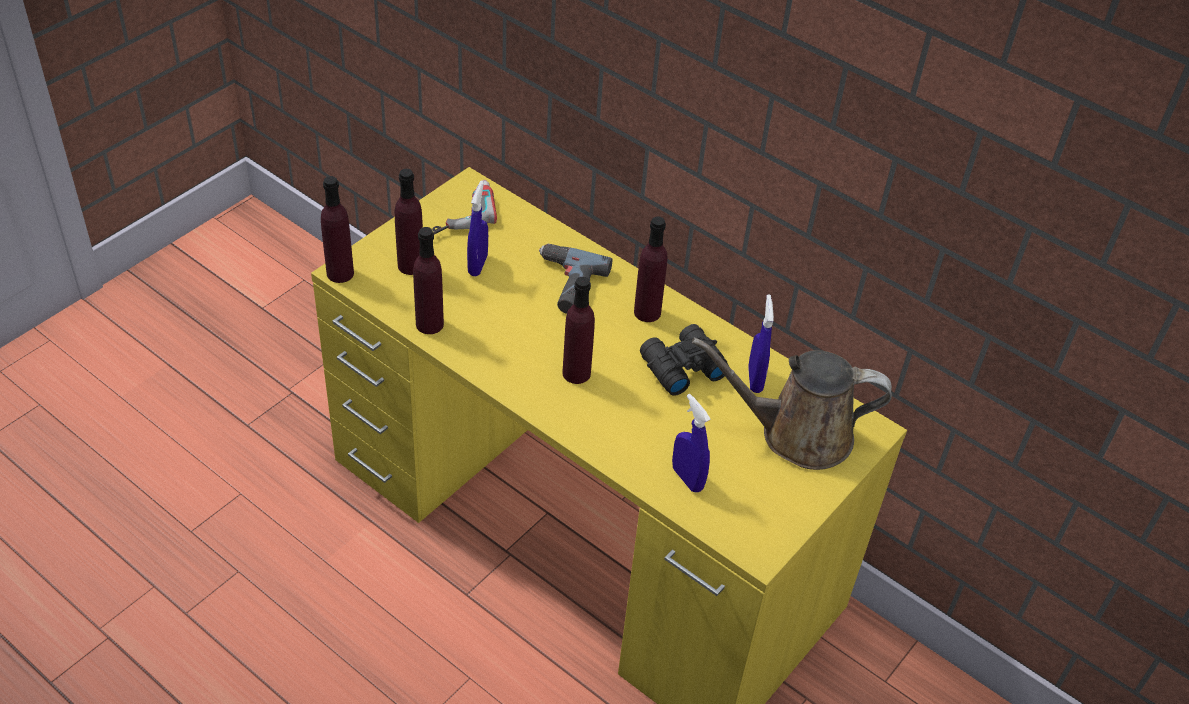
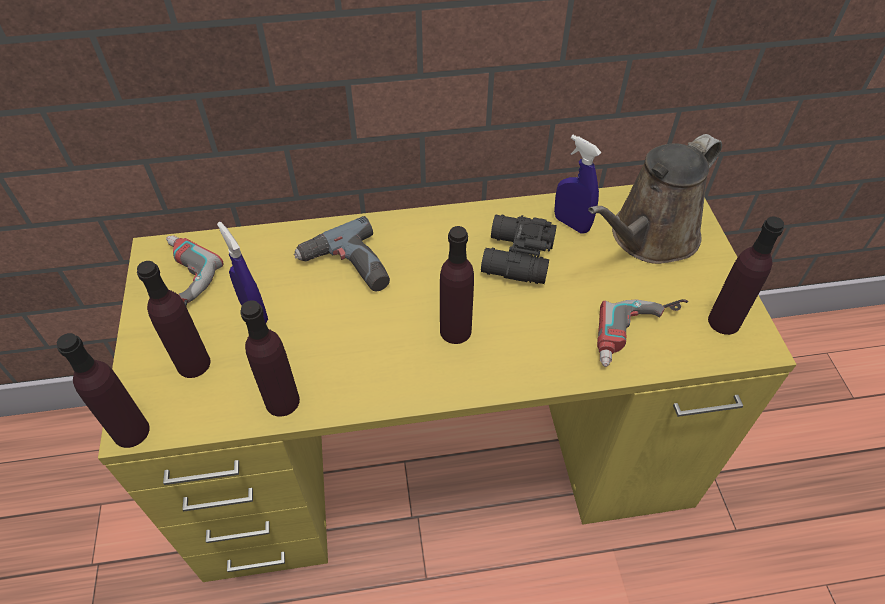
camera: 45 degrees left, 5 degrees up
(647, 312) = (435, 238): purple bottle -> purple bottle (724, 322)
(687, 478) = (642, 337): blue spray bottle -> power drill

